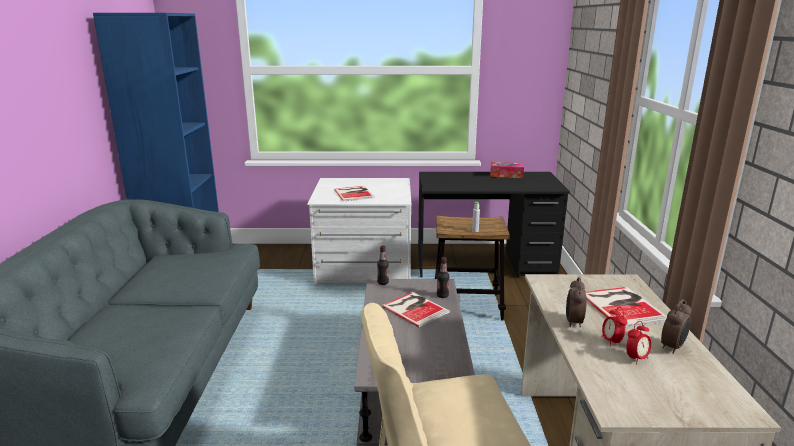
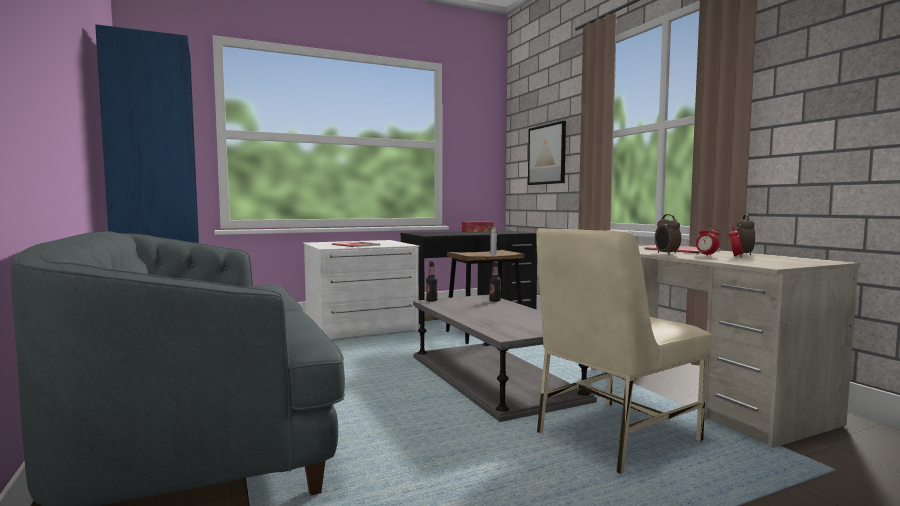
camera: 25 degrees left, 15 degrees down
(415, 308) = (483, 307): book -> none
(591, 96) = (547, 154): none -> picture

